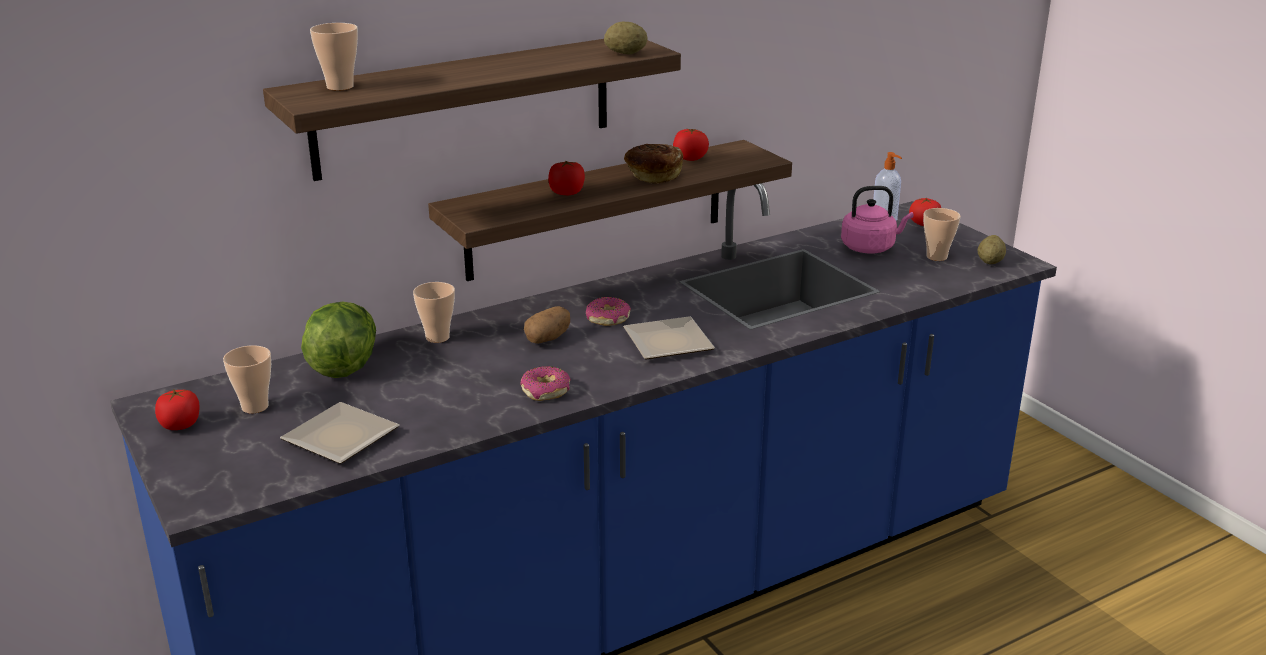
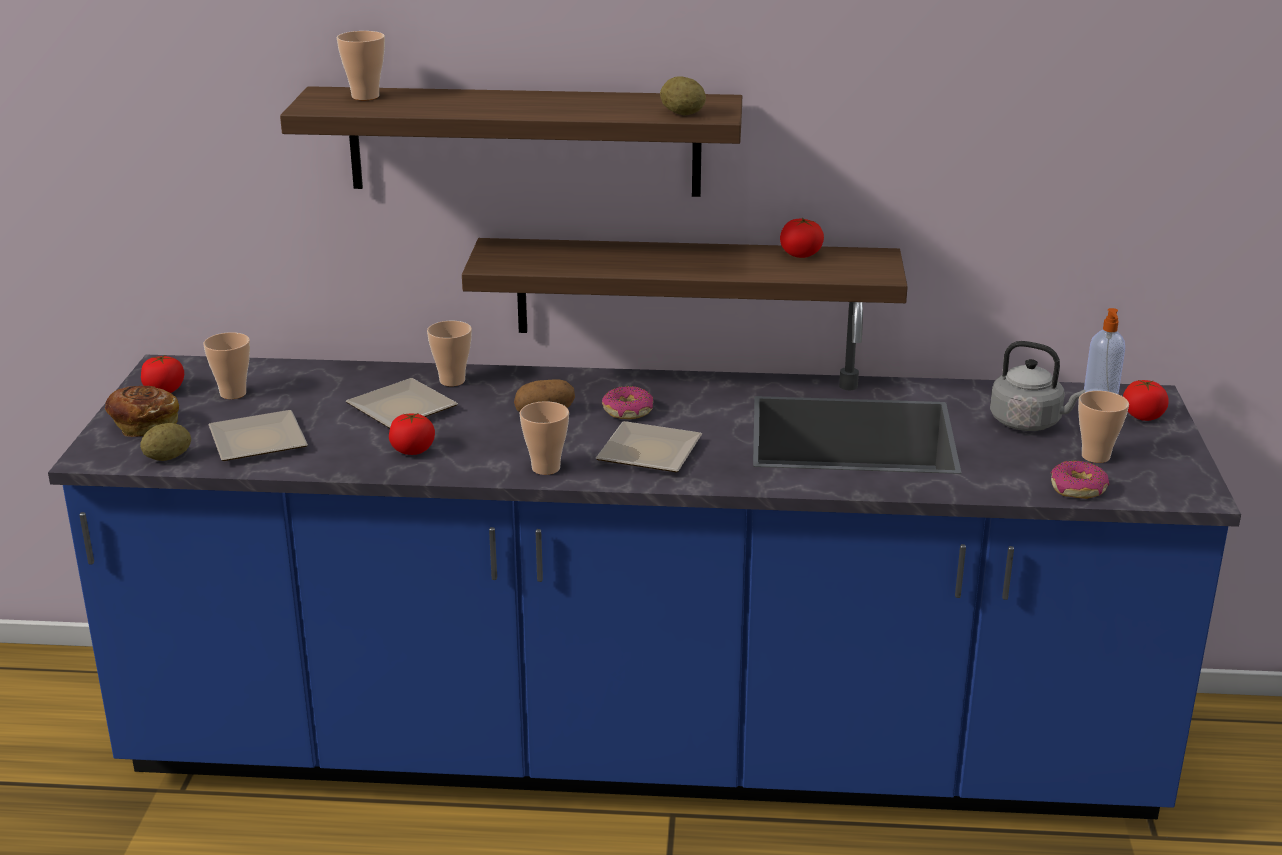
camera: 35 degrees right, 0 degrees up
(344, 365) = (345, 381): lettuce -> none
(427, 370) = (403, 407): none -> plate
(546, 391) = (473, 459): donut -> donut (1078, 489)
(566, 193) = (615, 259): tomato -> tomato (412, 450)
(611, 379) = (546, 468): none -> cup
(653, 176) = (728, 263): bread -> bread (144, 425)
(870, 247) = (1029, 423): pink kettle -> grey kettle
(990, 262) = (1156, 482): potato -> potato (168, 457)

